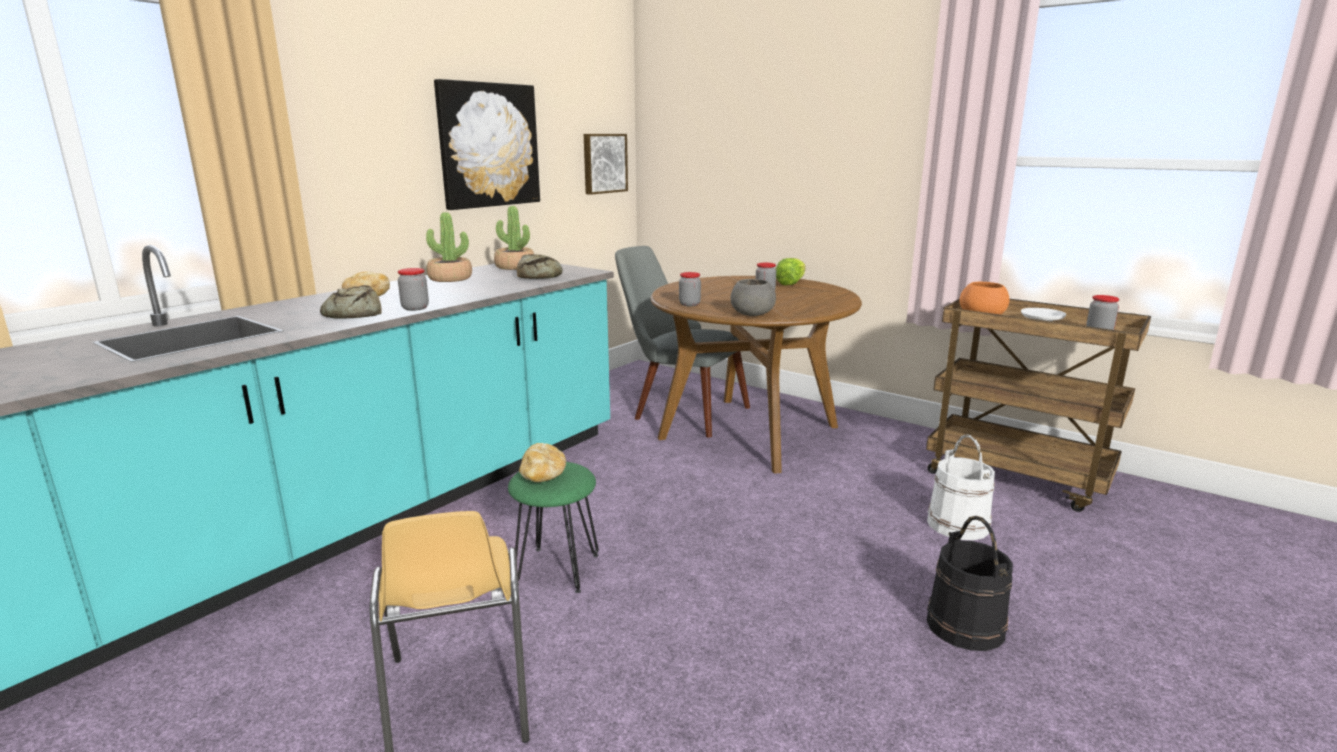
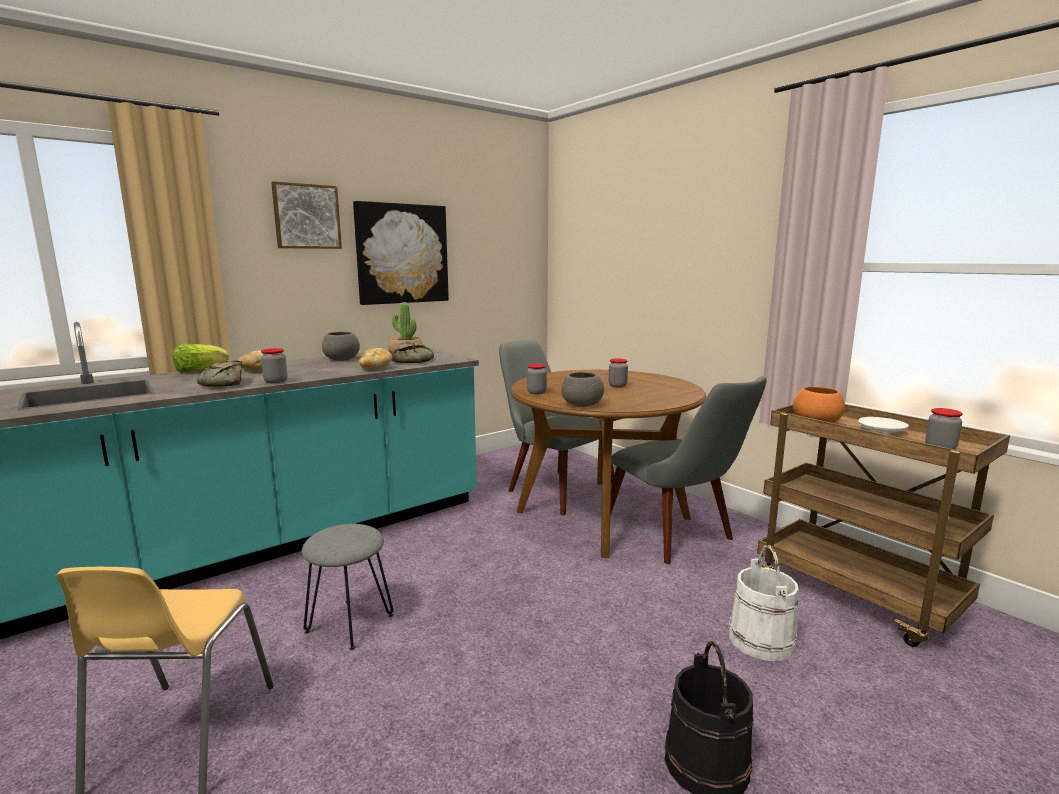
camera: 15 degrees right, 5 degrees down
(450, 278) = (341, 359): potted plant -> grey bowl
(543, 476) = (334, 537): bread -> bread (375, 368)
(556, 569) = (349, 624): green stool -> grey stool
(604, 163) = (514, 270): picture -> picture (306, 216)
(790, 283) = (651, 379): lettuce -> lettuce (199, 371)
(837, 446) = (679, 538): none -> grey chair

